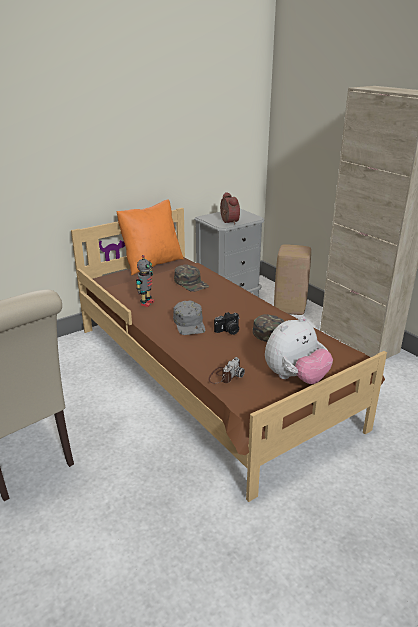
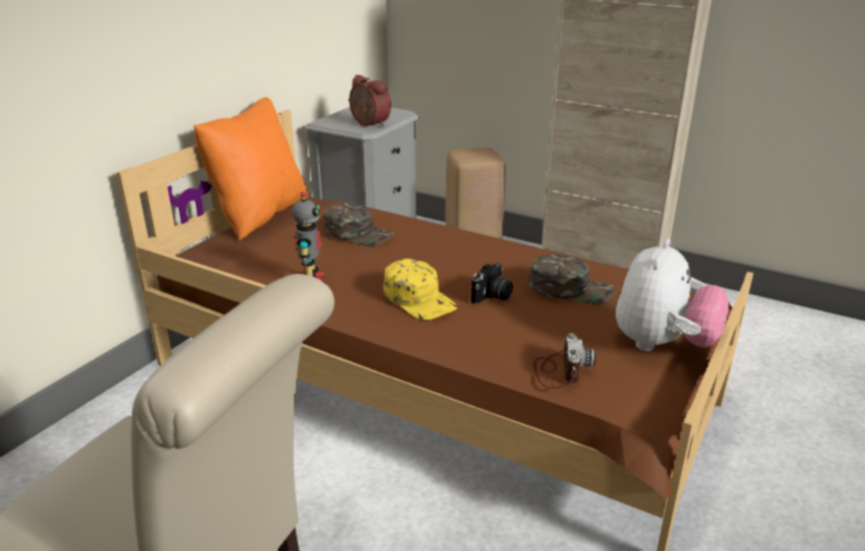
camera: 25 degrees left, 0 degrees up
(189, 323) = (419, 299): grey cap -> yellow cap

